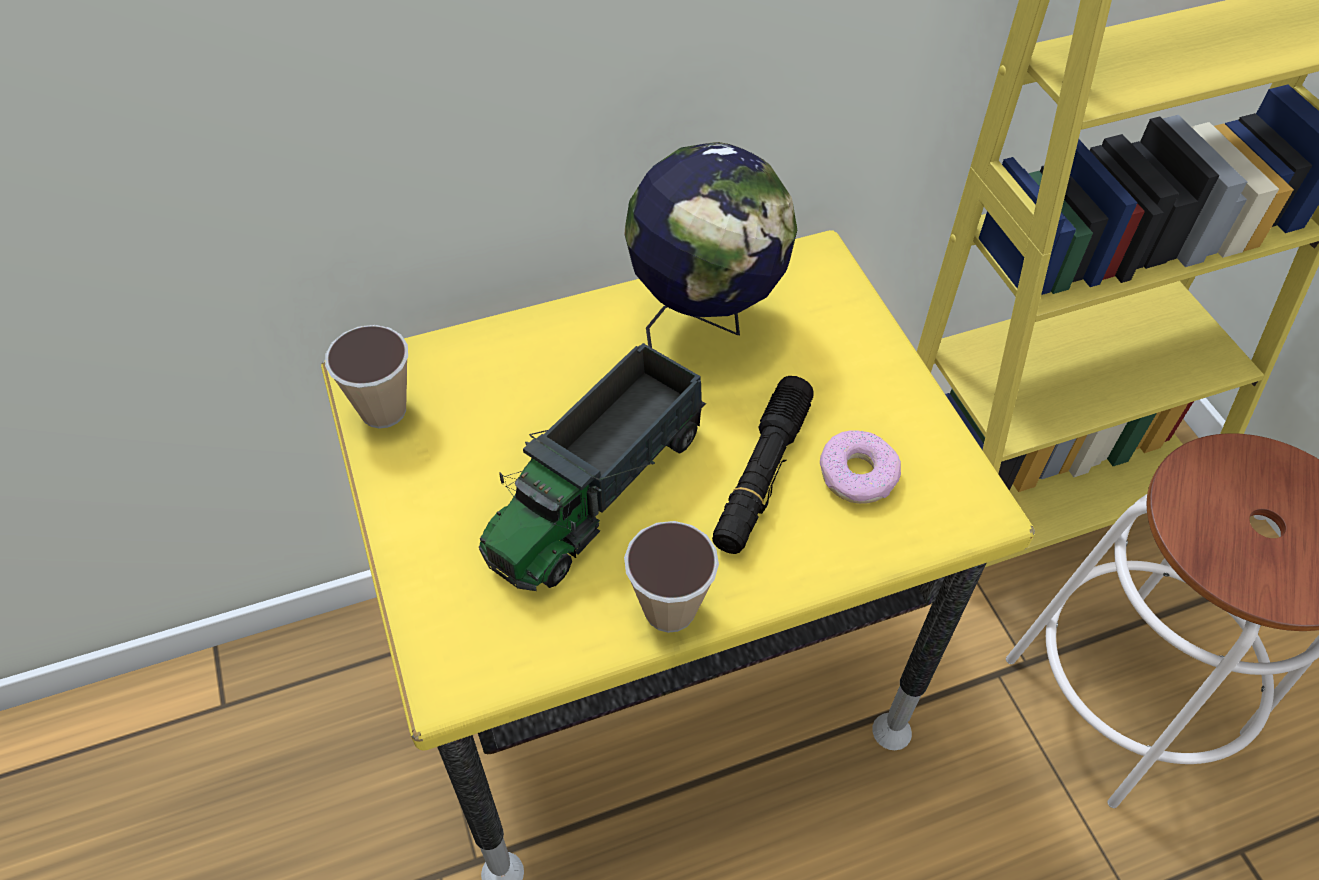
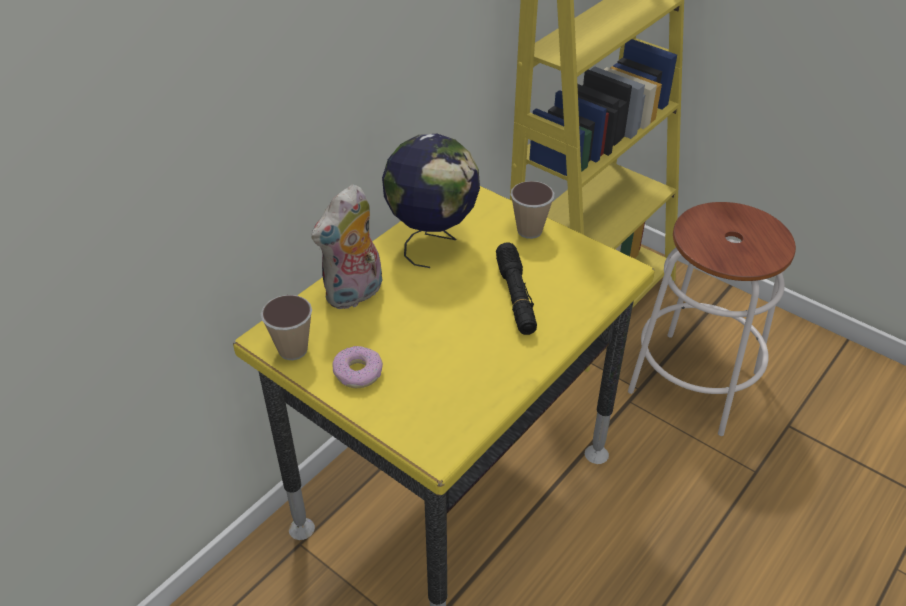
camera: 30 degrees left, 10 degrees down
(530, 361) = (355, 294): none -> plush toy
(597, 491) = (441, 337): toy truck -> none
(669, 609) = (520, 371): cup -> cup (529, 230)
(858, 474) = (560, 277): donut -> donut (358, 372)

